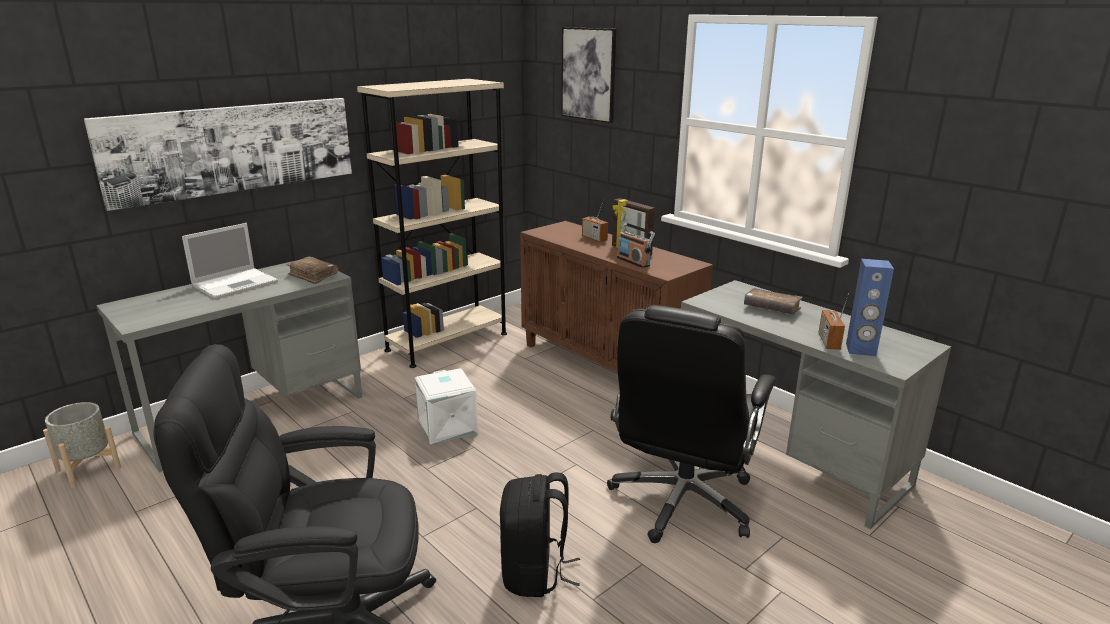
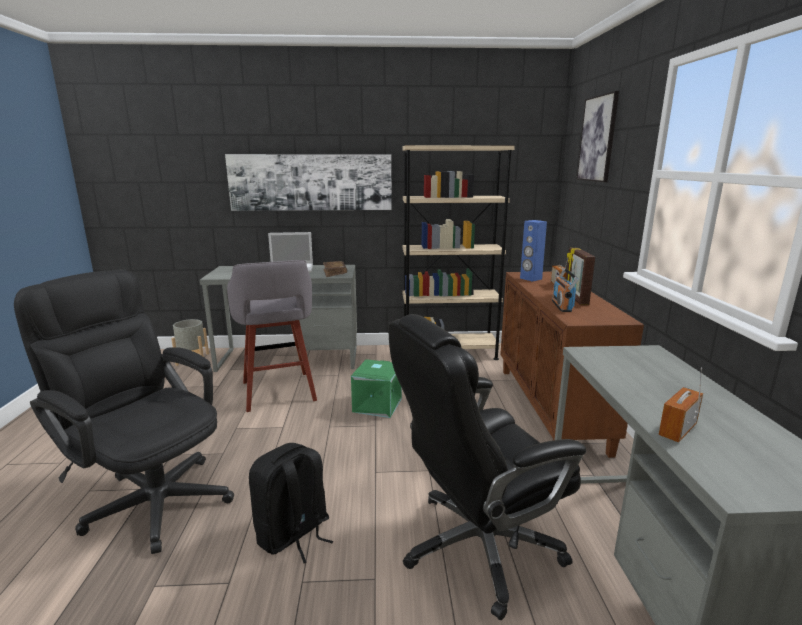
camera: 40 degrees right, 5 degrees down
(306, 459) = (278, 392): none -> grey stool
(446, 426) = (376, 405): white storage box -> green storage box
(771, 308) = (657, 378): brown book -> none
(861, 350) = (712, 453): blue speaker -> blue speaker (530, 279)

